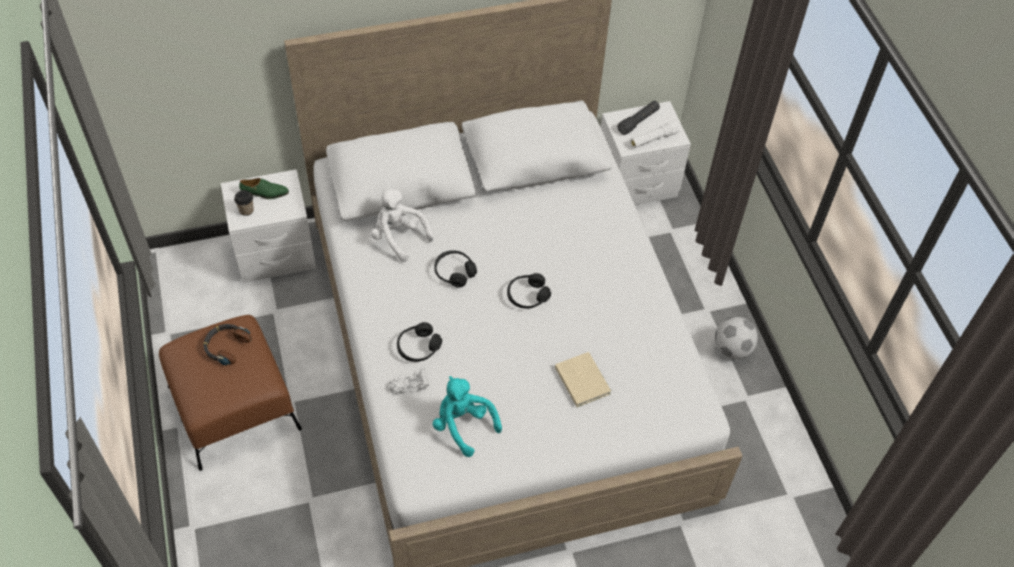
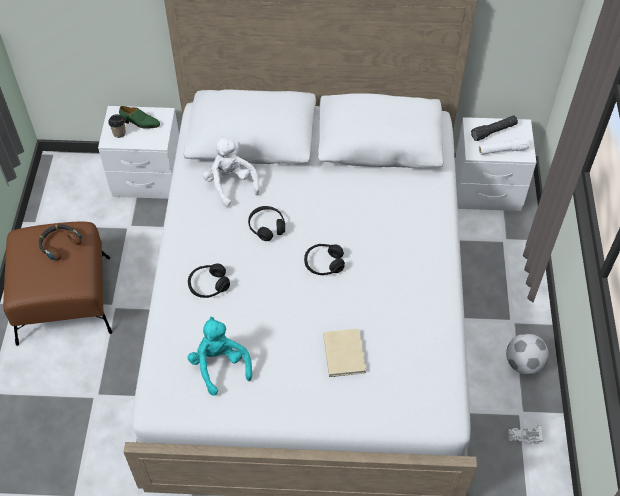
camera: 20 degrees right, 0 degrees up
(408, 385) = (186, 317): white toy car -> white toy car (524, 436)

